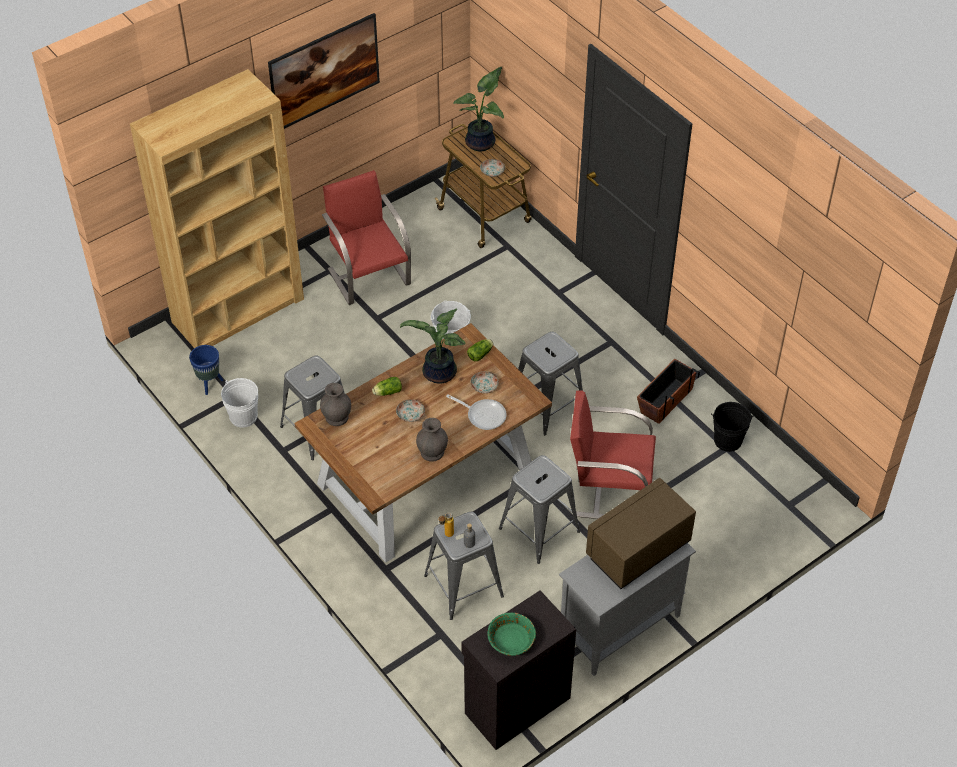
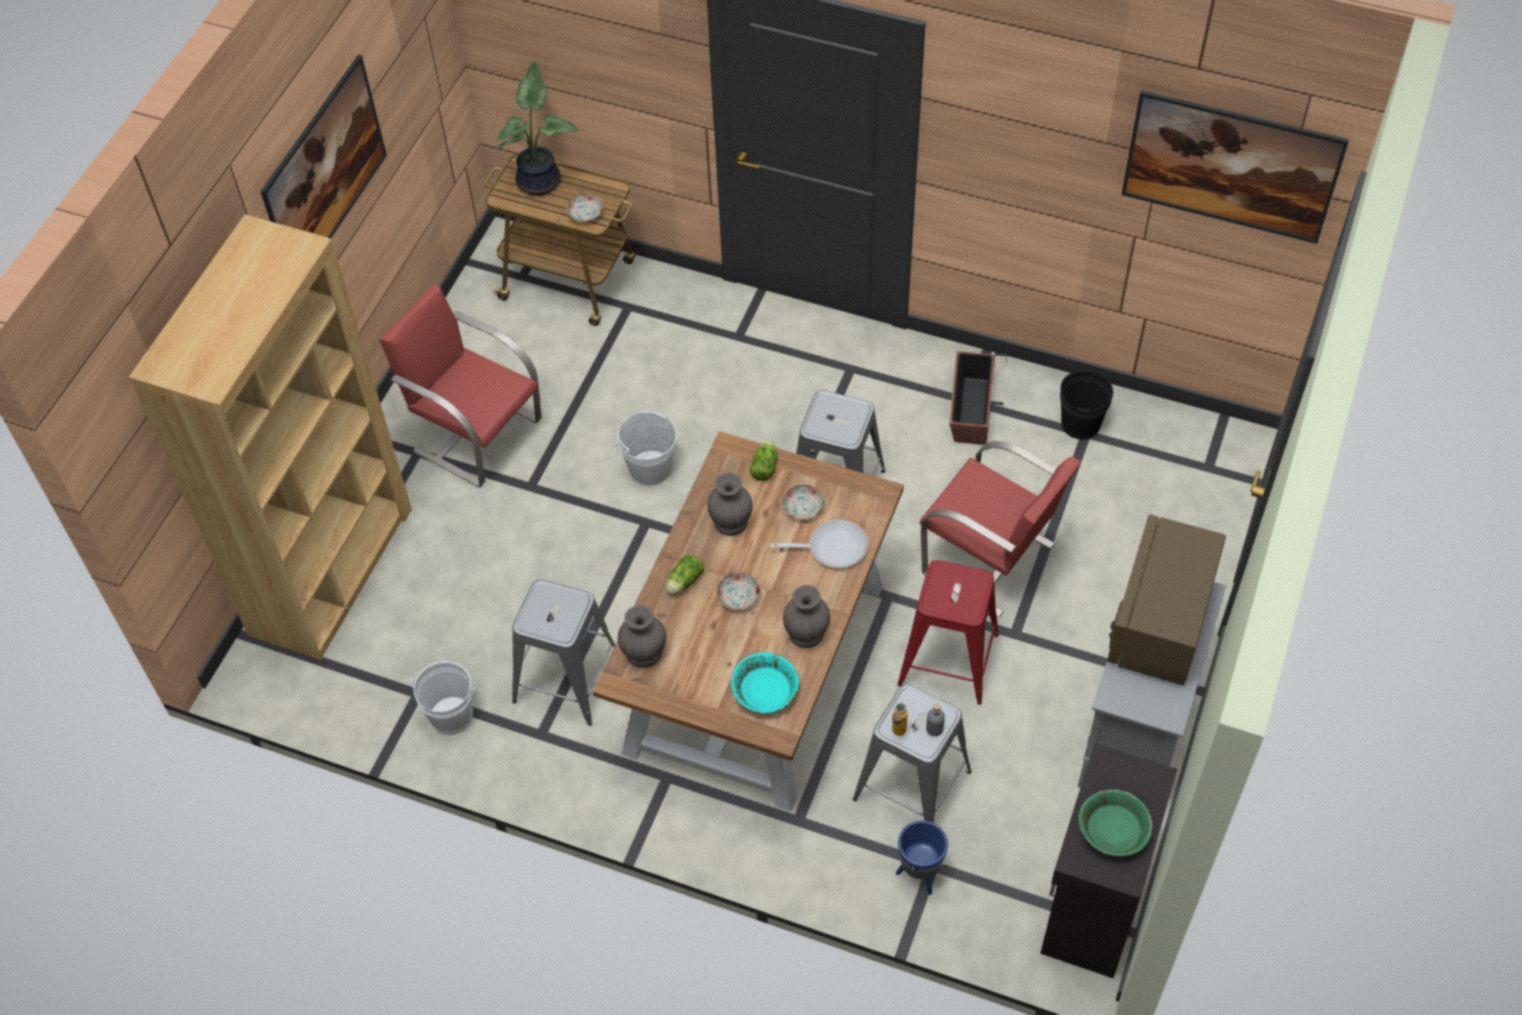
camera: 30 degrees left, 5 degrees up
(209, 384) = (369, 695): blue planter -> blue planter (919, 874)
(385, 470) = (765, 691): none -> turquoise bowl
(437, 374) = (730, 522): potted plant -> grey vase
(539, 529) = (948, 659): grey stool -> red stool
(608, 489) = (990, 560): red chair -> red chair turned 120 degrees counterclockwise
(834, 311) = (1225, 192): none -> picture

